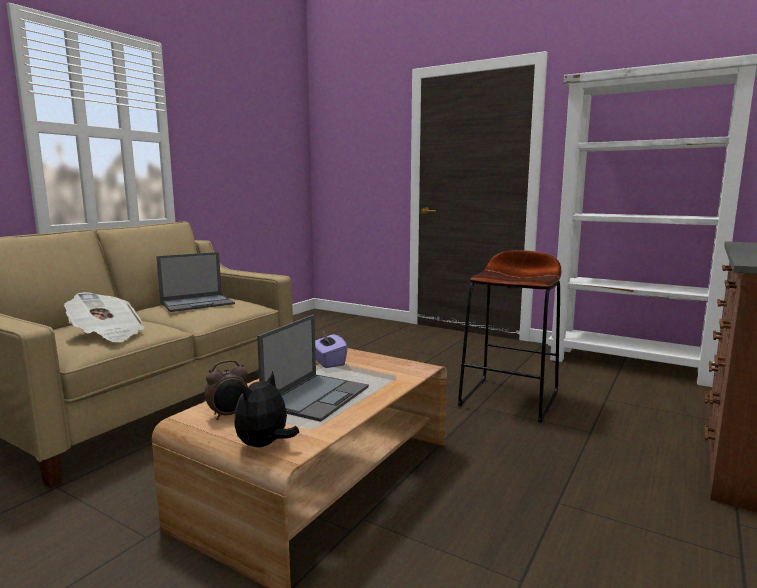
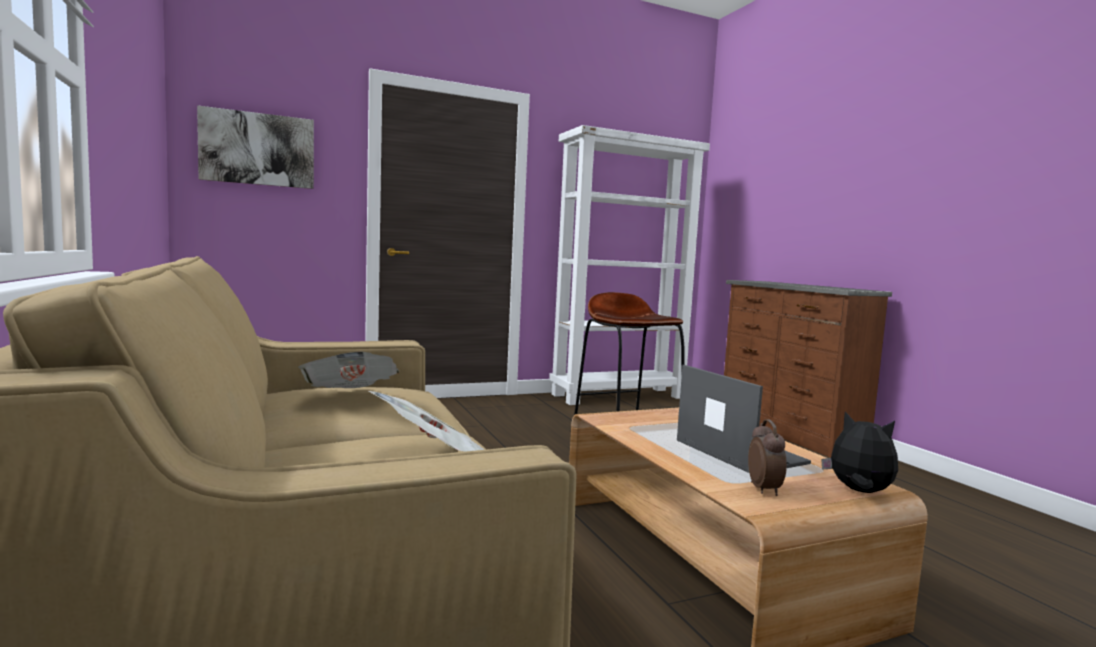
camera: 55 degrees left, 5 degrees down
(198, 303) = (350, 398): laptop -> newspaper
(264, 445) = (859, 492): plush toy -> plush toy turned 150 degrees clockwise
(328, 362) = (634, 427): purple tissue box -> none
(349, 144) = (258, 149): none -> picture

